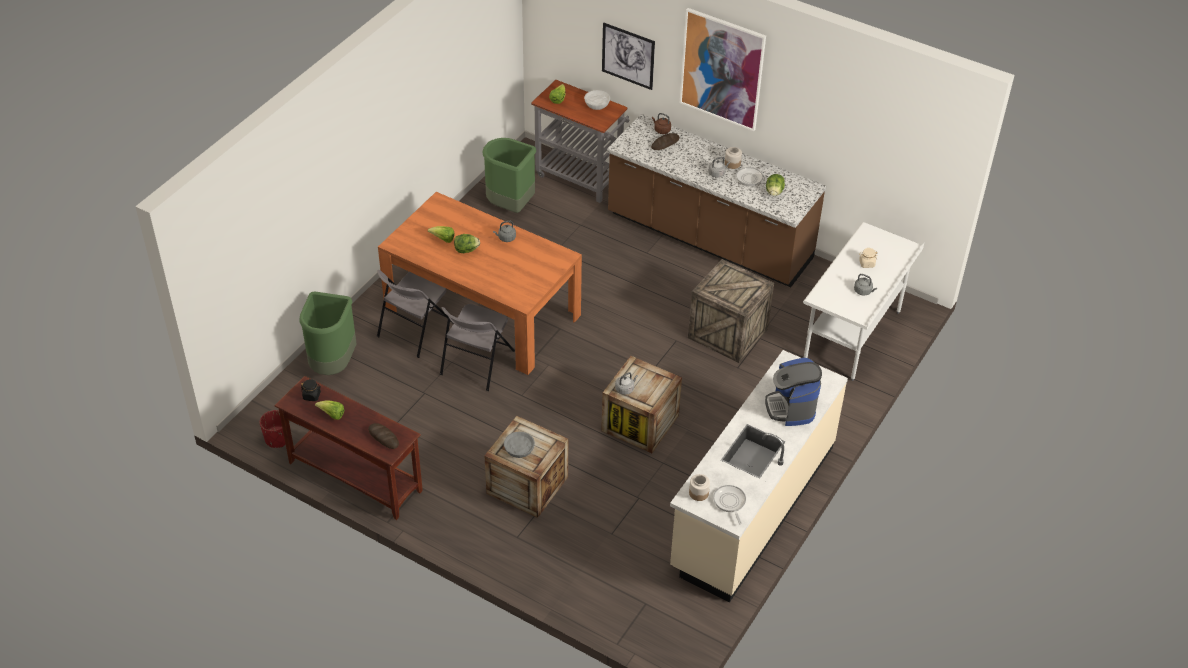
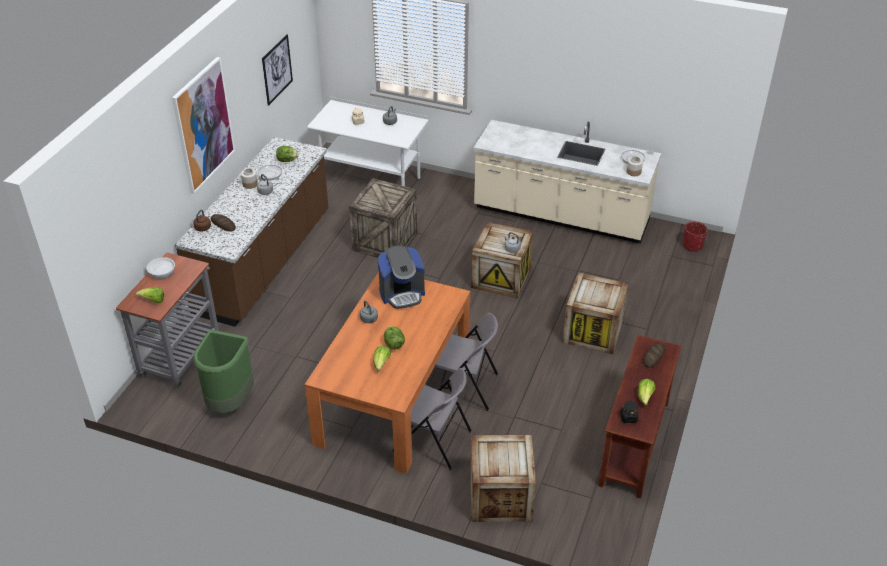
camera: 100 degrees left, 5 degrees down
(277, 439) = (615, 516): red planter -> red planter (692, 246)
(333, 364) = (500, 497): green trash can -> crate
(519, 449) = (602, 297): grey bowl -> none
(628, 56) = (150, 204): picture -> picture (277, 69)
(791, 407) = (531, 140): coffee machine -> coffee machine (402, 294)

